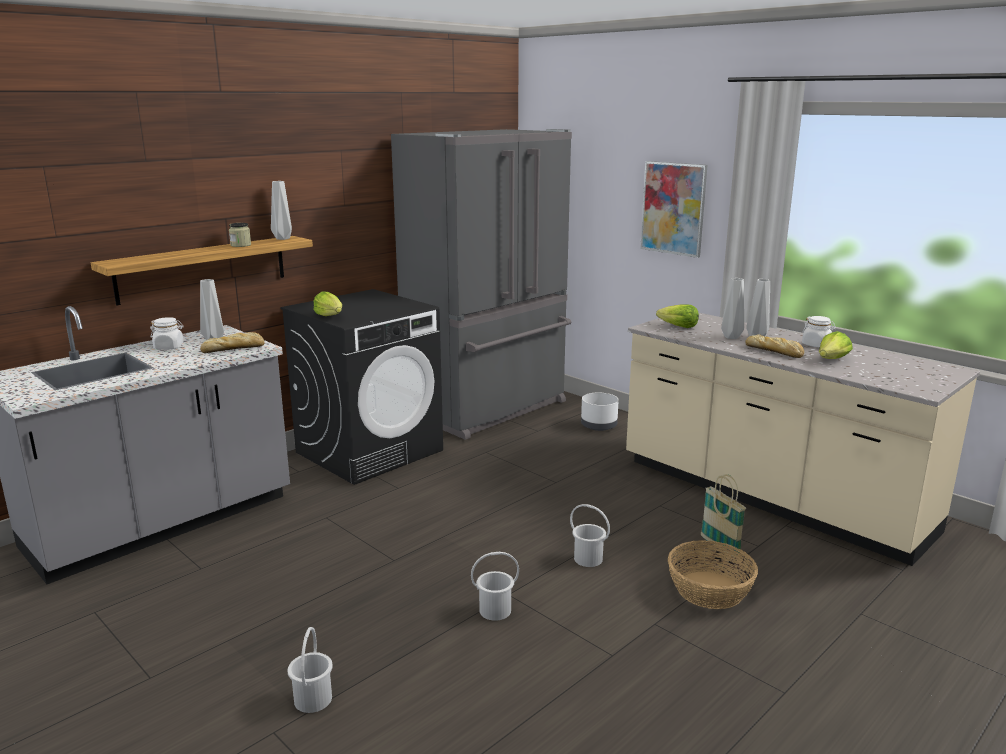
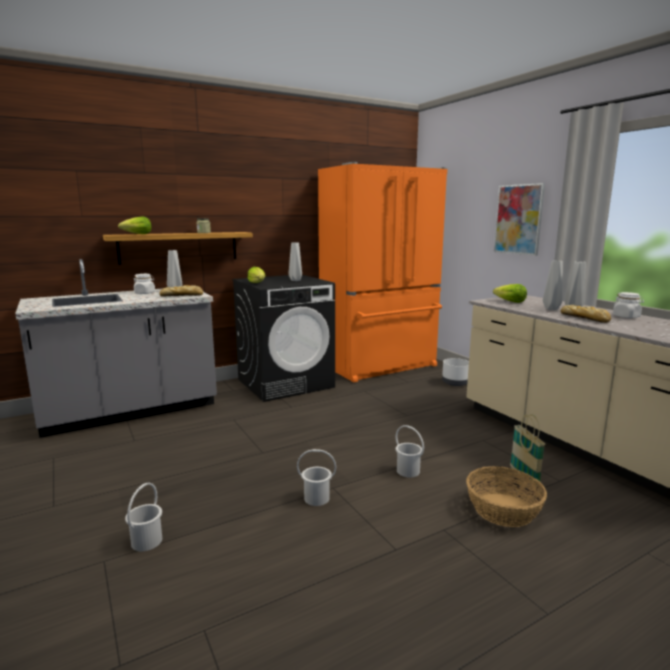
camera: 15 degrees right, 5 degrees down
(283, 238) = (235, 232): grey vase -> grey vase (296, 280)
(489, 409) = (380, 366): grey fridge -> orange fridge
(832, 360) = (637, 325): lettuce -> lettuce (137, 234)

